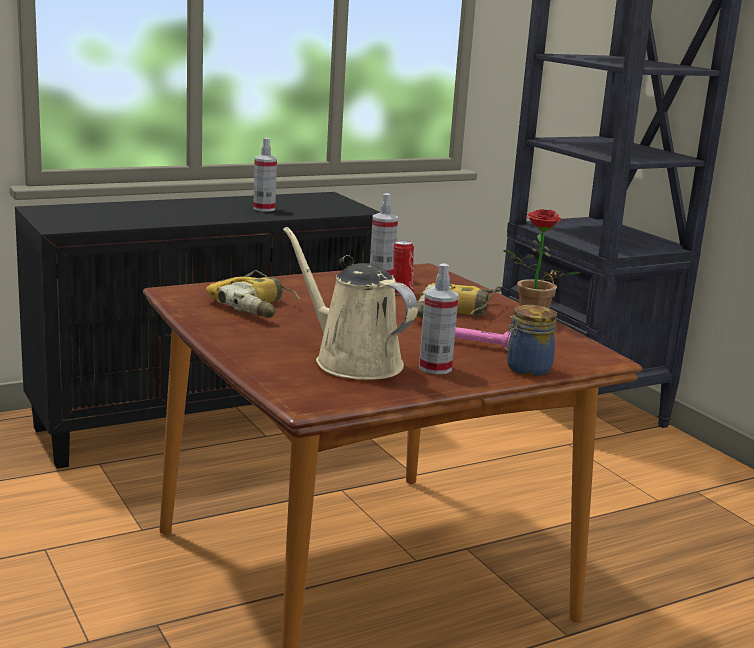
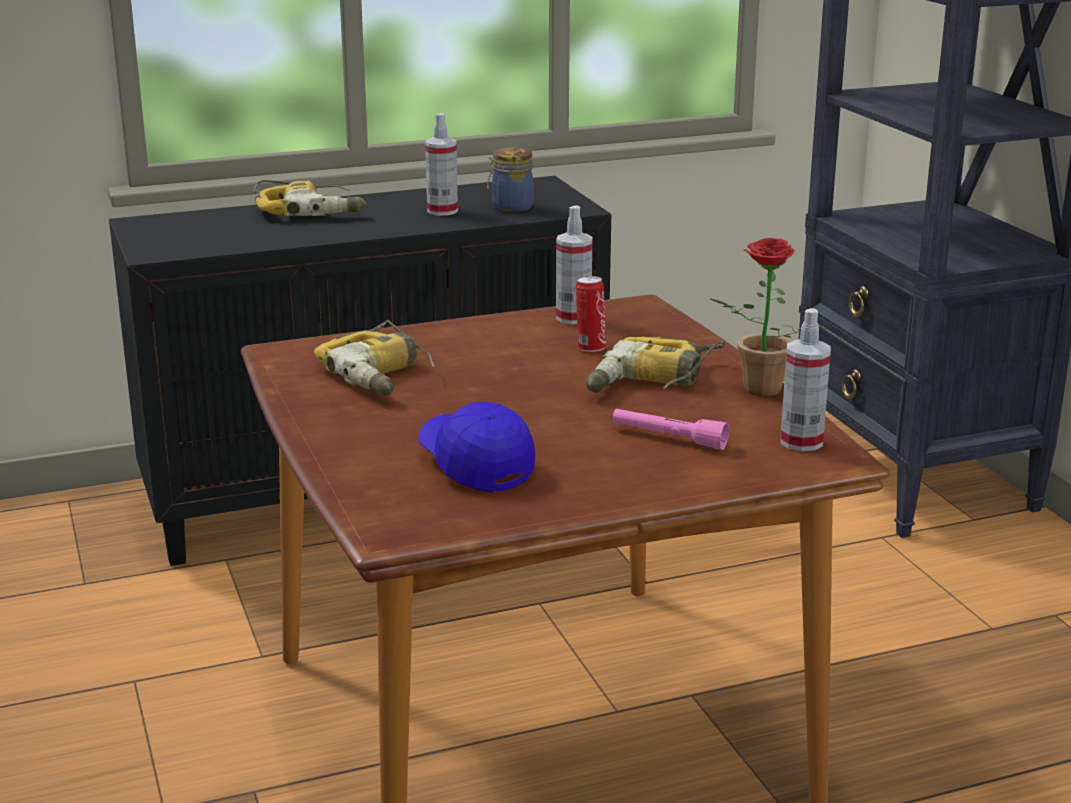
camera: 10 degrees right, 5 degrees up
(166, 206) = (309, 210): none -> power drill
(352, 361) = (475, 465): beige watering can -> blue cap
(435, 368) = (585, 476): spray bottle -> spray bottle (801, 442)
(526, 369) = (715, 477): jar -> jar (510, 207)

